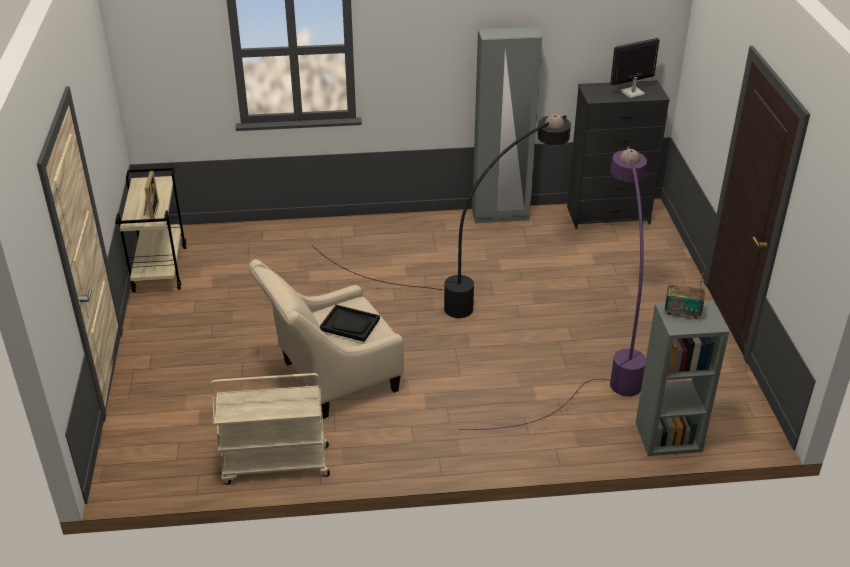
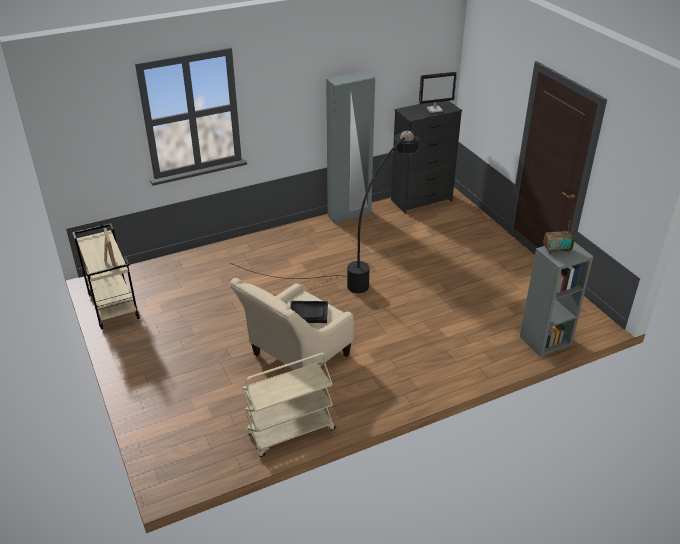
camera: 20 degrees left, 0 degrees up
(601, 361) = (474, 300): purple floor lamp -> none
(632, 93) = (435, 109): monitor -> monitor turned 150 degrees counterclockwise

